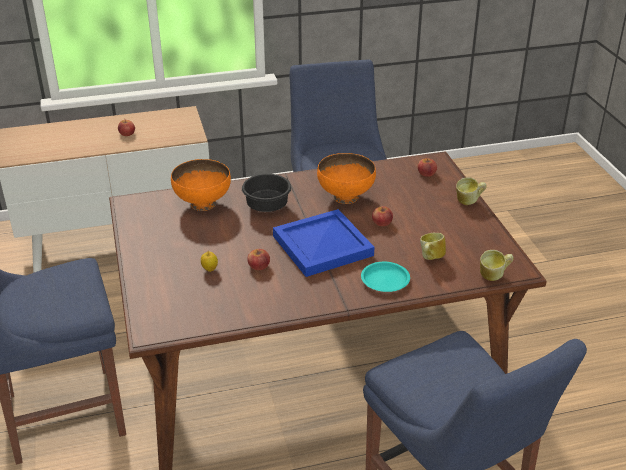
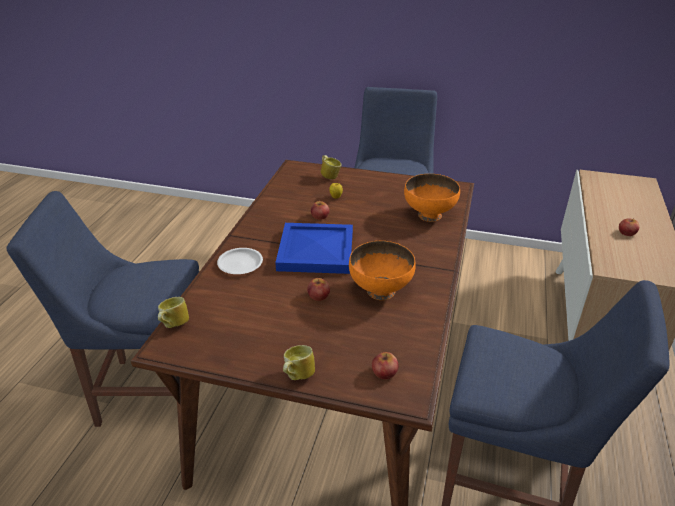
camera: 120 degrees right, 0 degrees up
(265, 207) = (400, 242): black bowl -> none
(384, 280) = (240, 264): turquoise plate -> white plate
(430, 258) = (239, 300): mug -> mug (330, 176)

